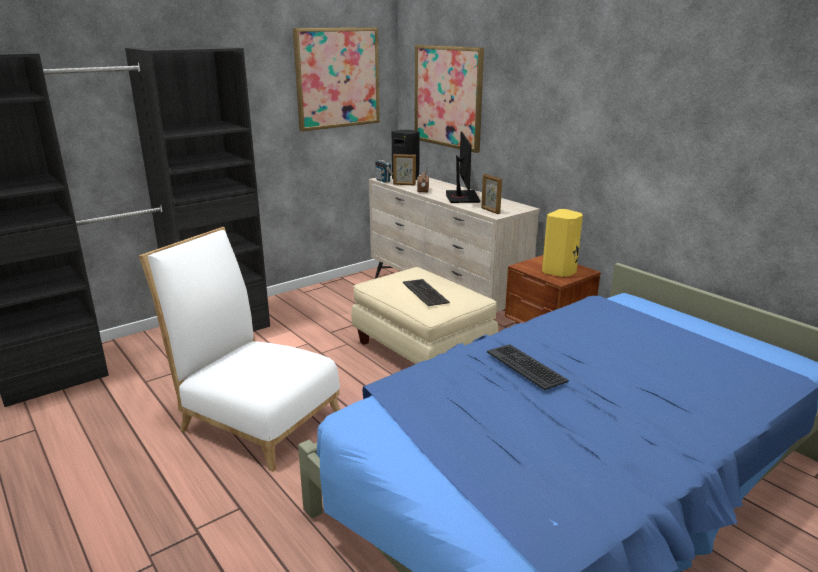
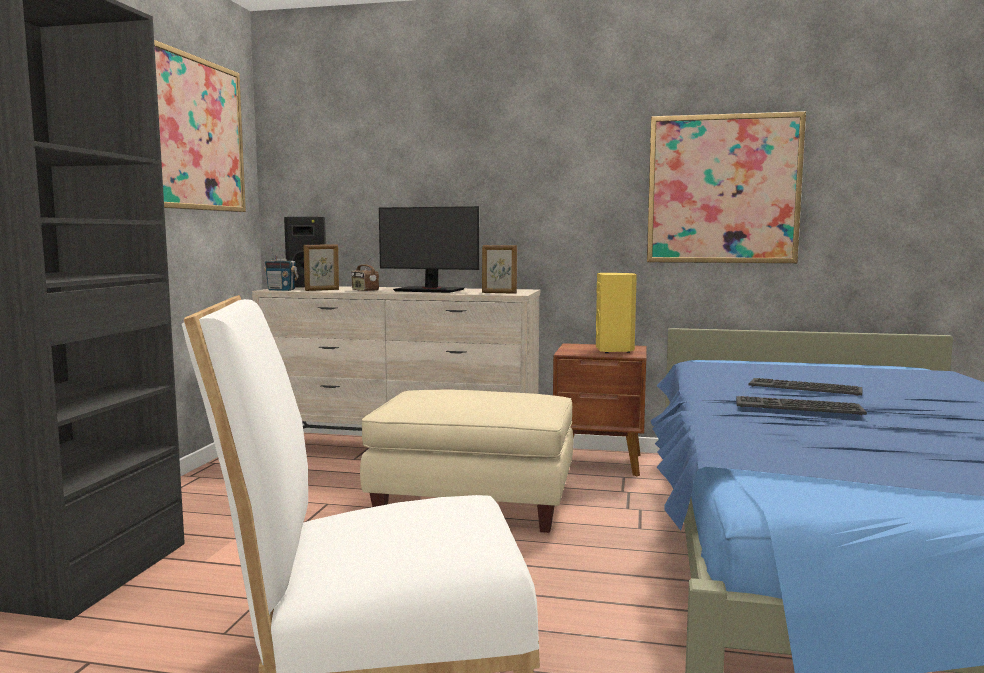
camera: 40 degrees left, 15 degrees down
(425, 293) = (491, 400): keyboard -> keyboard (804, 387)
(448, 97) = (363, 168): picture -> picture (723, 189)
(461, 197) = (430, 290): monitor -> monitor turned 150 degrees clockwise

